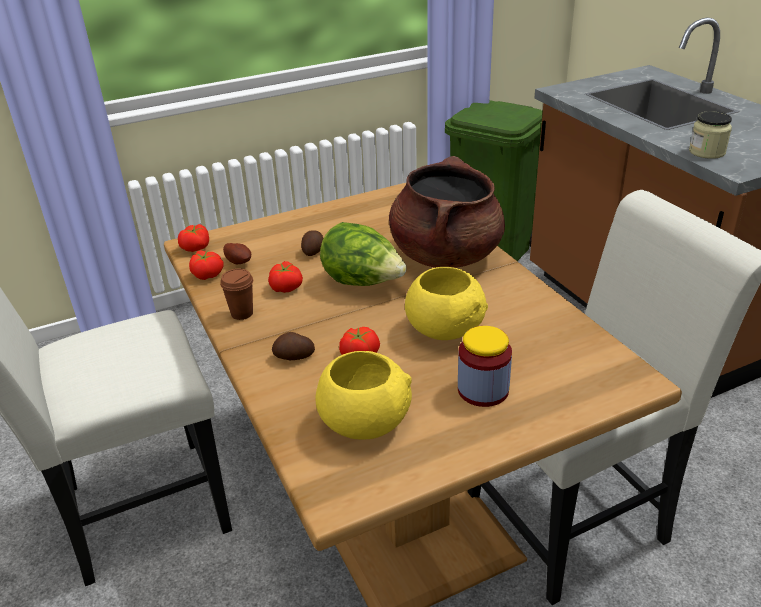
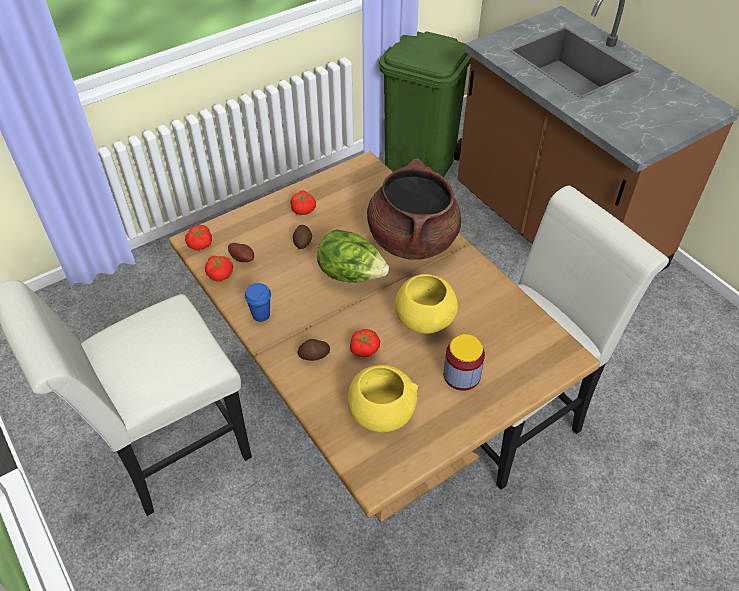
camera: 10 degrees left, 15 degrees up
(242, 313) = (261, 315): brown cup -> blue cup
(287, 287) = (290, 284): tomato -> tomato (303, 209)
(707, 152) = (614, 126): jar -> none

